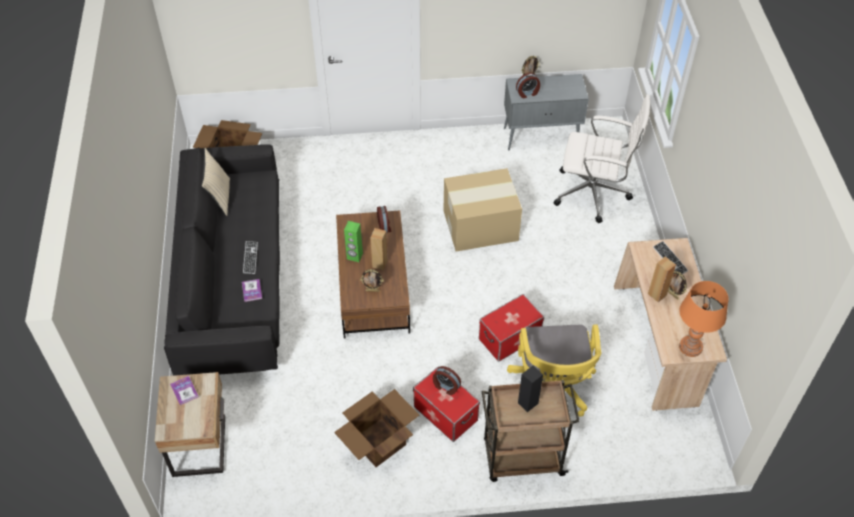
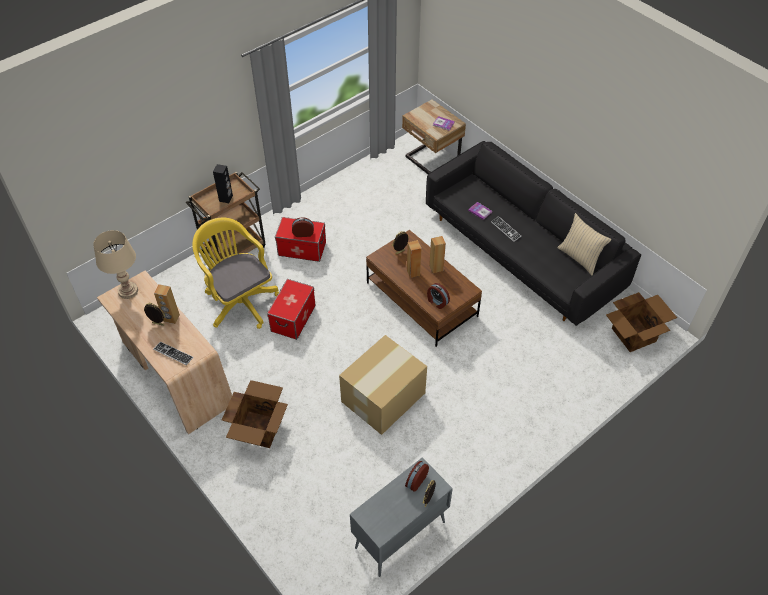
camera: 145 degrees right, 0 degrees up
(354, 256) = (436, 268): green speaker -> brown speaker
(377, 442) = (331, 213): cardboard box -> cardboard box (259, 429)
(594, 193) = (304, 493): white office chair -> none
(690, 347) = (128, 291): orange table lamp -> beige table lamp

